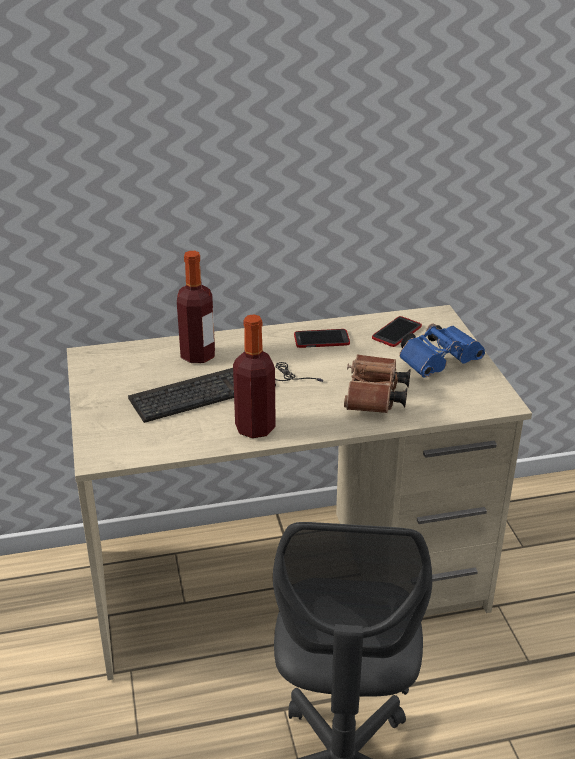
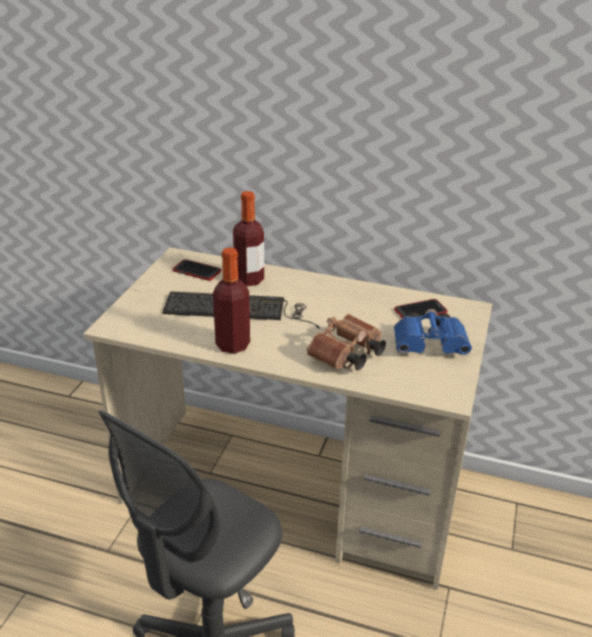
camera: 30 degrees right, 0 degrees up
(321, 339) = (353, 297): phone -> phone (197, 271)

